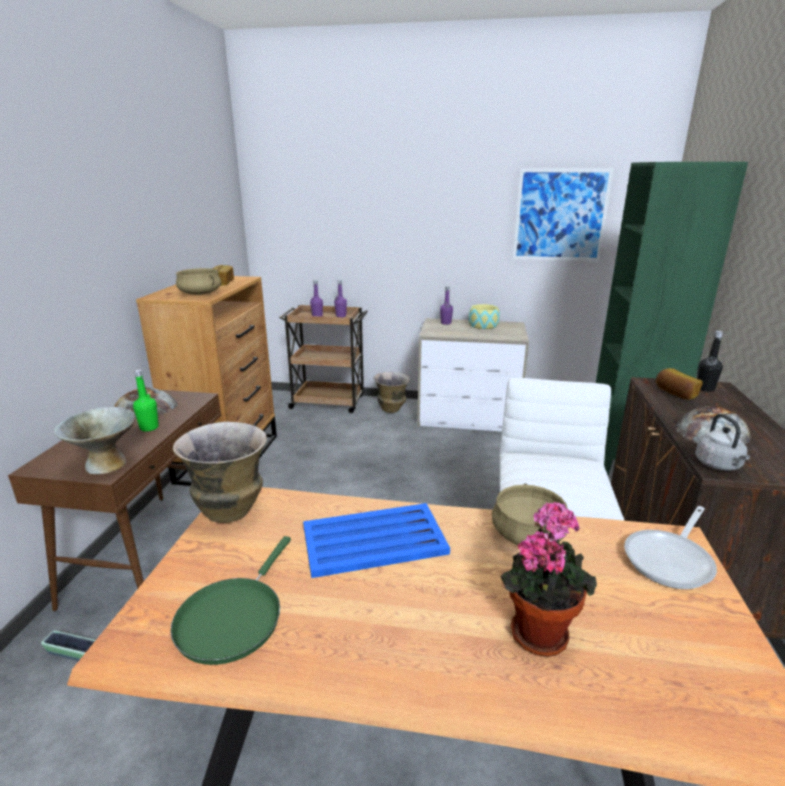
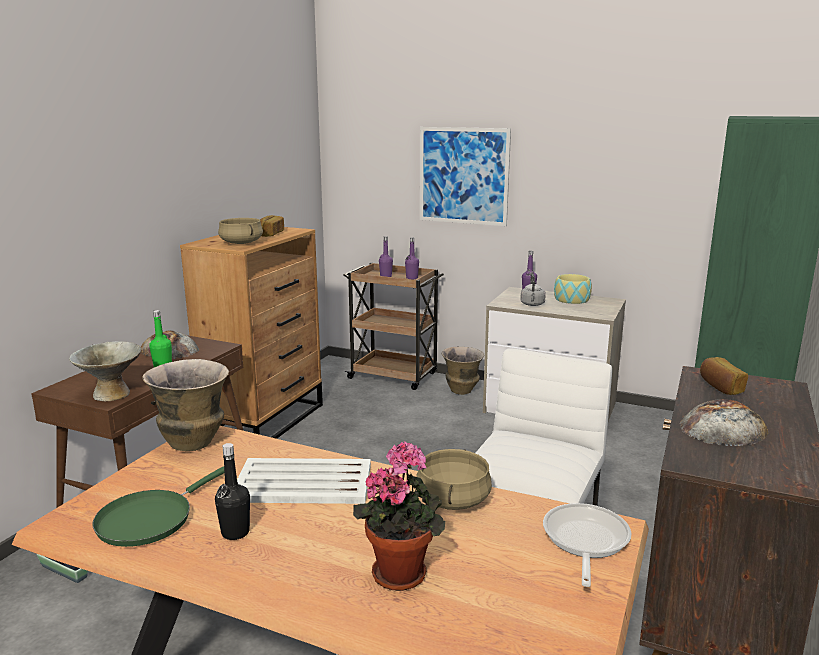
camera: 15 degrees right, 5 degrees down
(375, 540) = (305, 483): blue tray -> white tray
(560, 215) = (671, 173): picture -> picture (463, 176)
(671, 560) = (584, 541): frying pan -> frying pan turned 135 degrees clockwise
(705, 388) = (764, 386): black bottle -> black bottle (235, 532)
(719, 465) = (693, 460): grey kettle -> grey kettle (532, 304)

